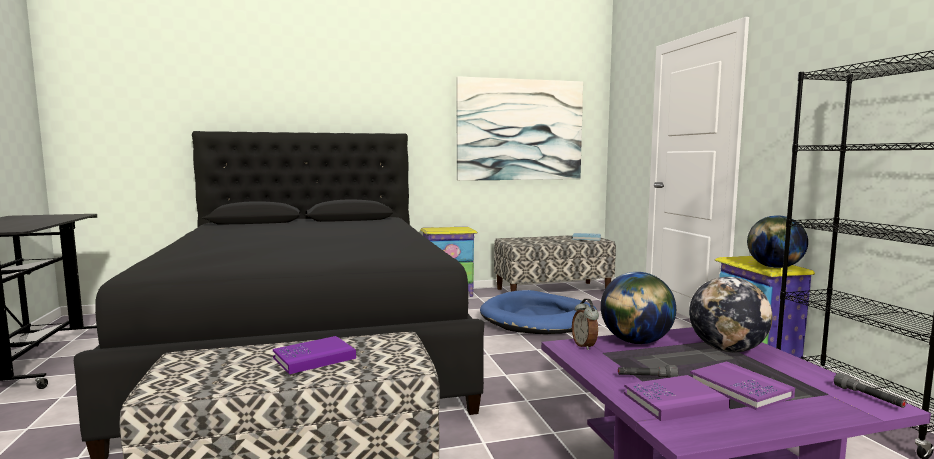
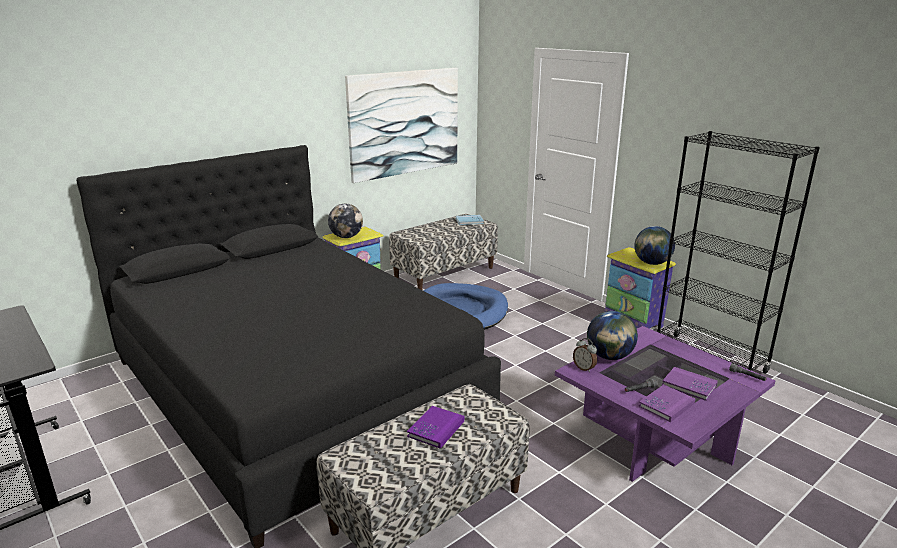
camera: 25 degrees left, 15 degrees up
(727, 350) = (662, 352): globe -> globe (346, 237)

